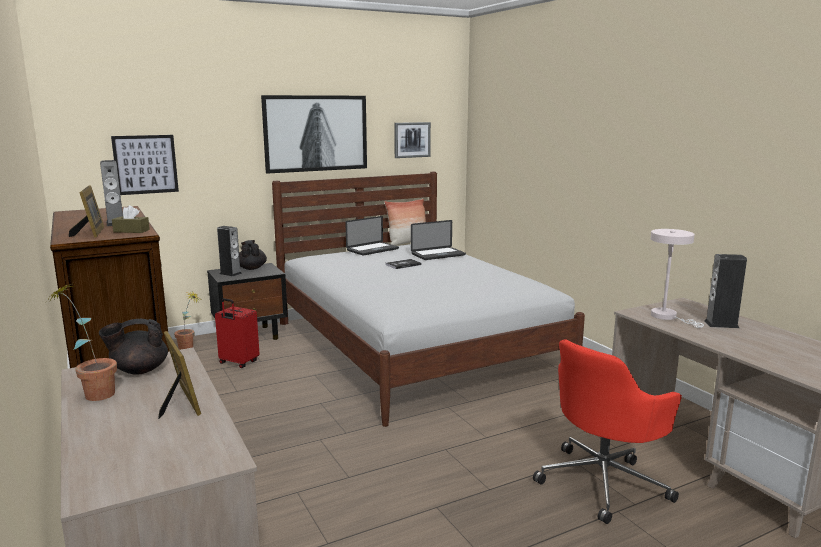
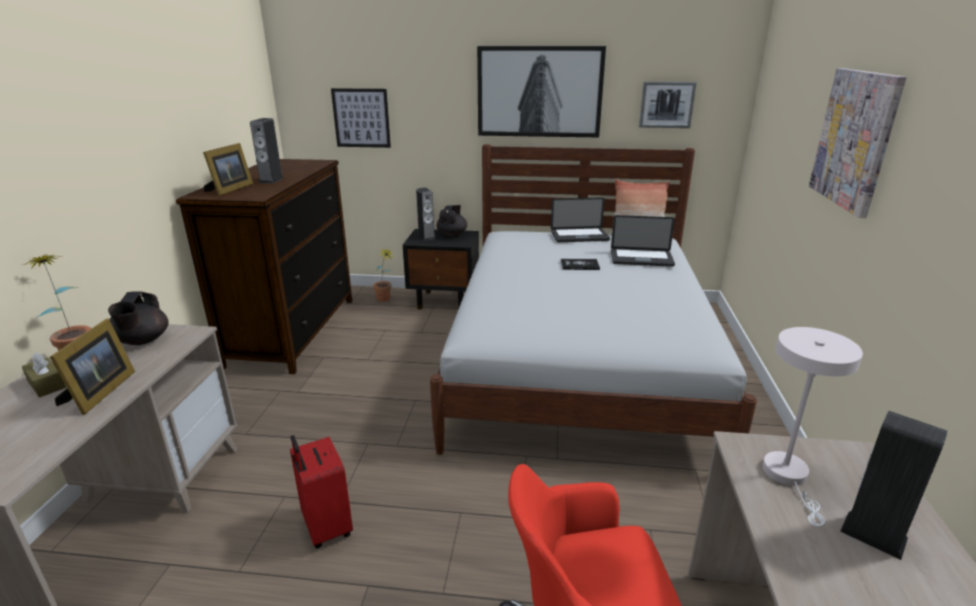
camera: 35 degrees right, 10 degrees up
(131, 231) = (258, 192): brown tissue box -> brown tissue box (46, 384)
(139, 370) = (142, 341): black teapot -> black teapot turned 105 degrees counterclockwise
(238, 363) = (402, 328): red suitcase -> red suitcase (325, 528)
(584, 144) = (854, 139): none -> picture

